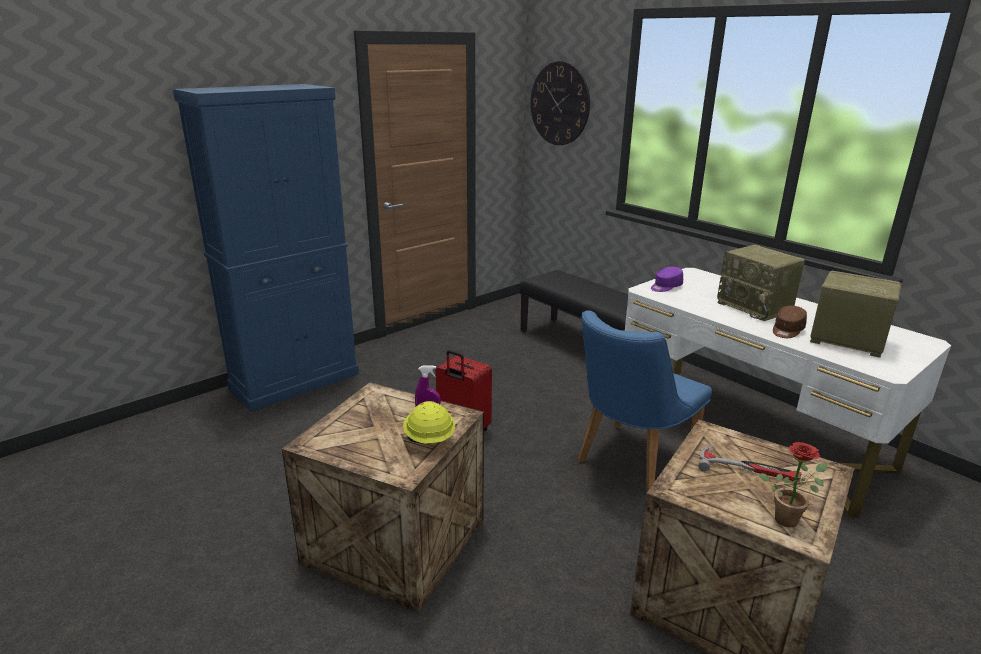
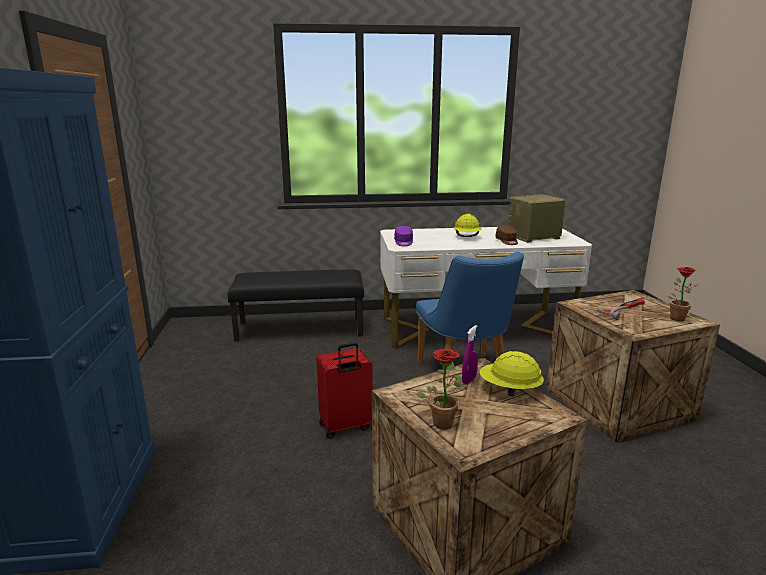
camera: 55 degrees left, 5 degrees down
(347, 422) = (442, 421): none -> potted plant
(559, 104) = (195, 114): wall clock -> none
(755, 307) = (467, 237): radio -> yellow hard hat

